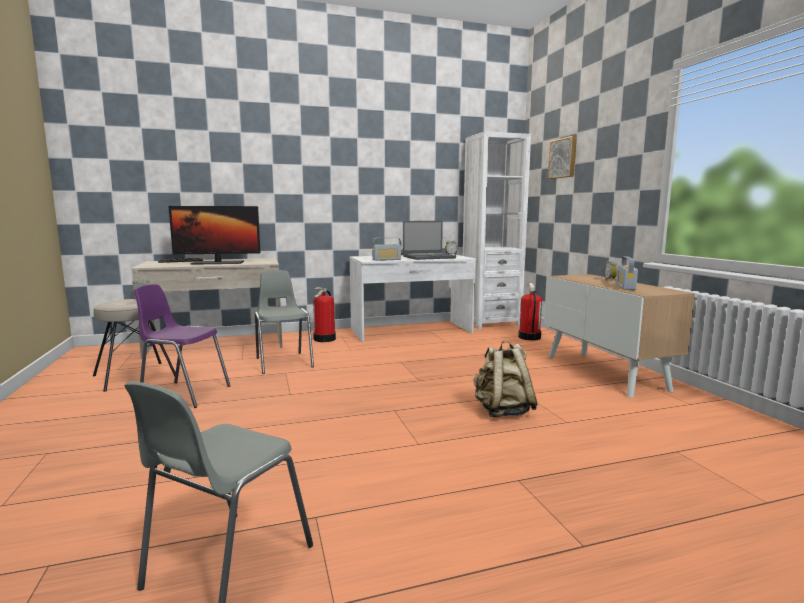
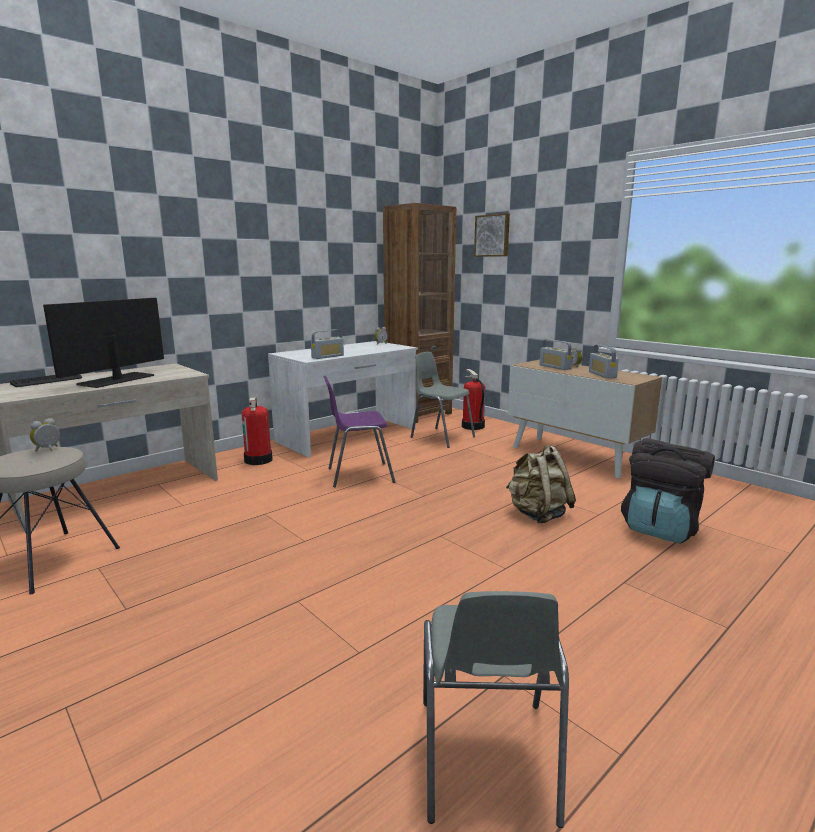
camera: 25 degrees left, 5 degrees up
(184, 393) = (163, 570): purple chair -> purple chair (358, 475)
(217, 263) = (116, 380): monitor -> monitor turned 150 degrees clockwise
(283, 362) = (244, 500): grey chair -> grey chair (441, 437)
(428, 257) = (365, 349): laptop -> none
(490, 323) = (418, 414): white bookcase -> brown bookcase
(588, 279) = (555, 367): none -> radio
(621, 446) = (661, 528): none -> black backpack

